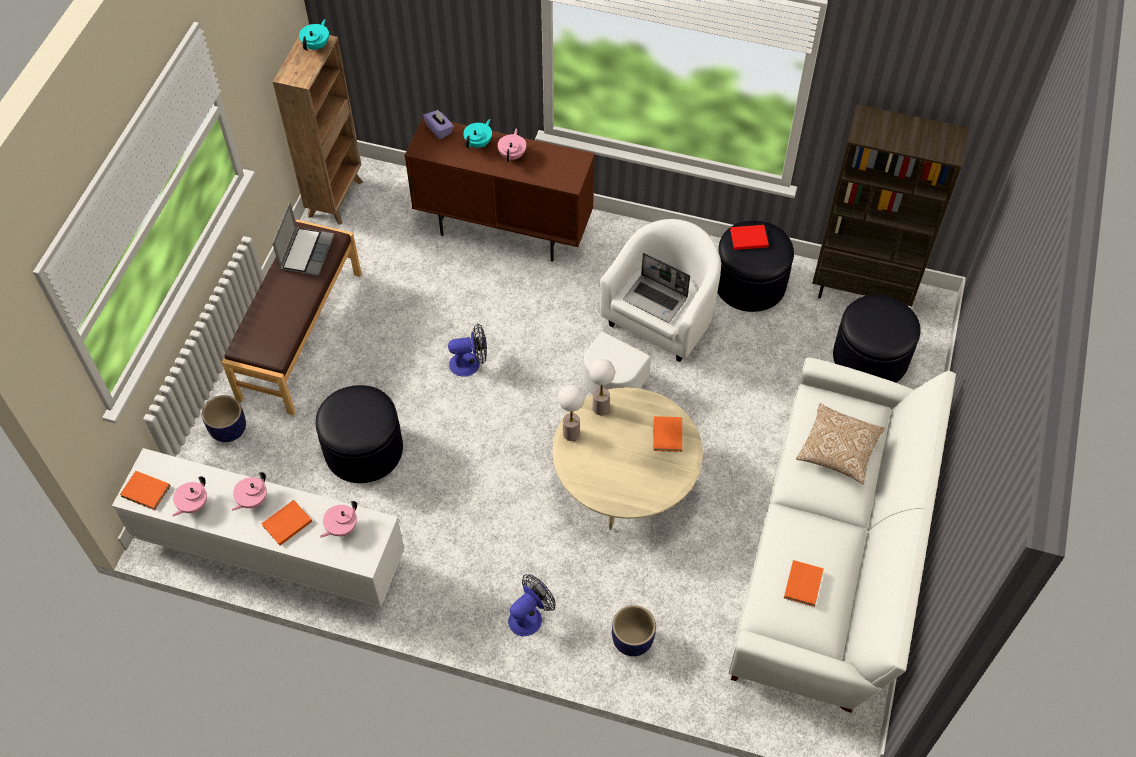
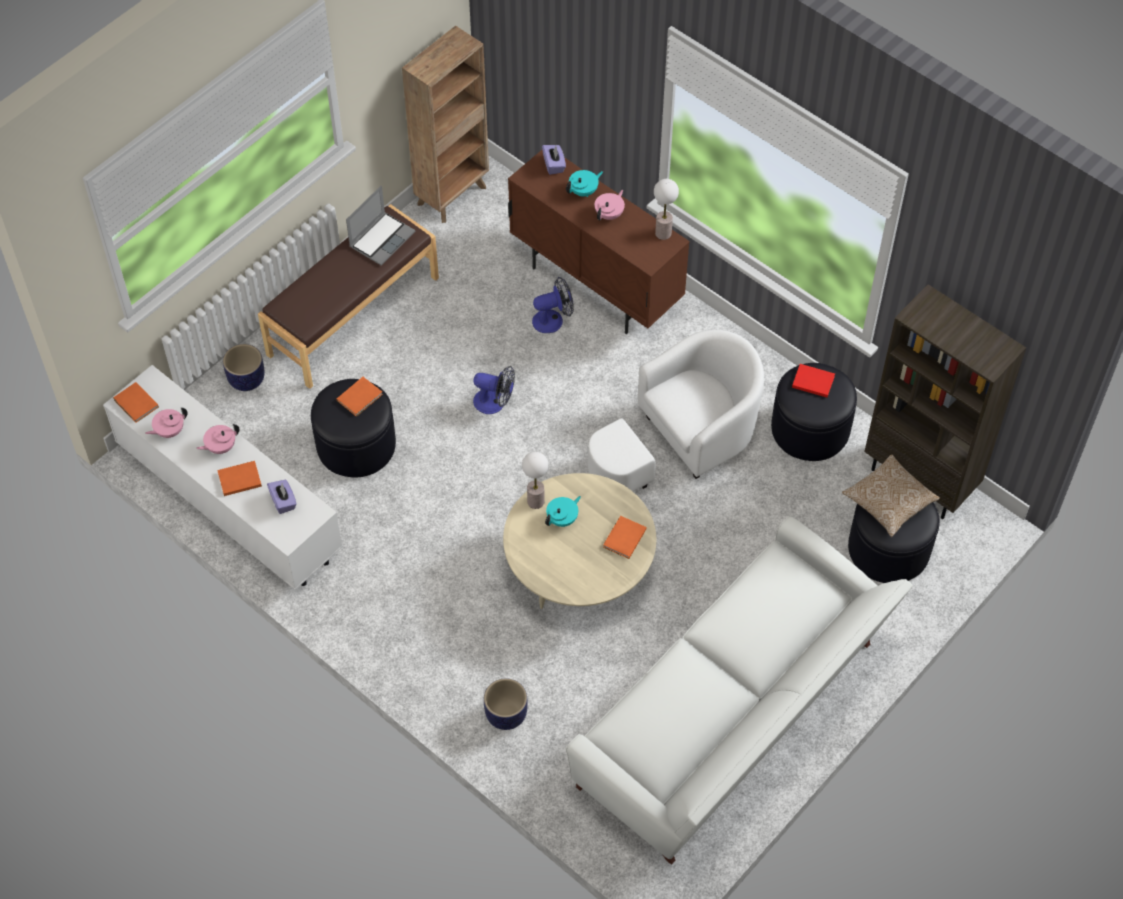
camera: 25 degrees right, 0 degrees up
(317, 45) = (459, 46): turquoise teapot -> turquoise teapot (563, 519)
(341, 527) = (283, 501): pink teapot -> purple tissue box
(530, 616) = (425, 654): fan -> fan (553, 320)
(600, 408) = (576, 489): table lamp -> table lamp (663, 233)
(656, 299) = (688, 407): laptop -> none
(804, 583) = (664, 719): orange book -> orange book (361, 397)
(838, 450) = (770, 615): pillow -> pillow (889, 502)

